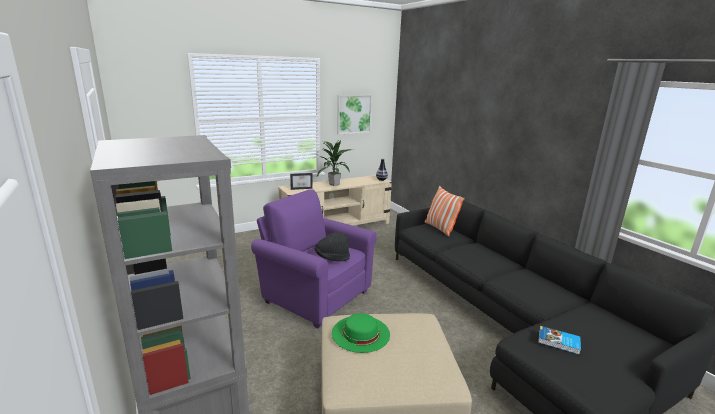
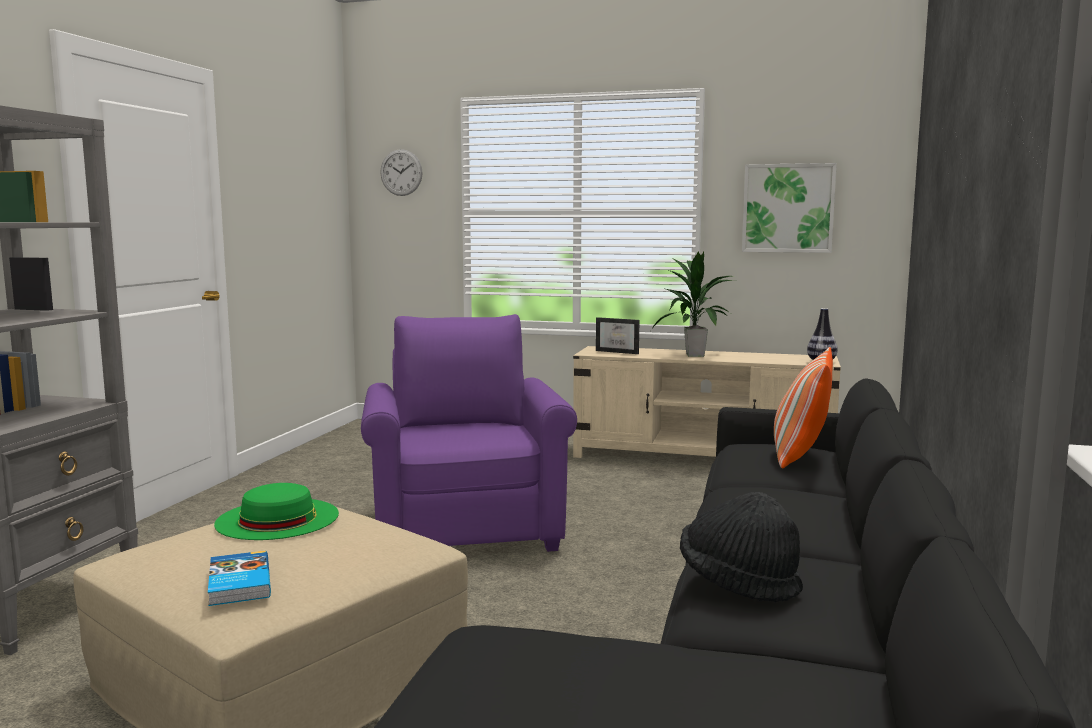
camera: 45 degrees right, 10 degrees down
(148, 98) = (401, 172): none -> wall clock
(332, 258) = (466, 439): black hat -> black hat (738, 582)
(559, 342) = (548, 663): book -> book (238, 583)

